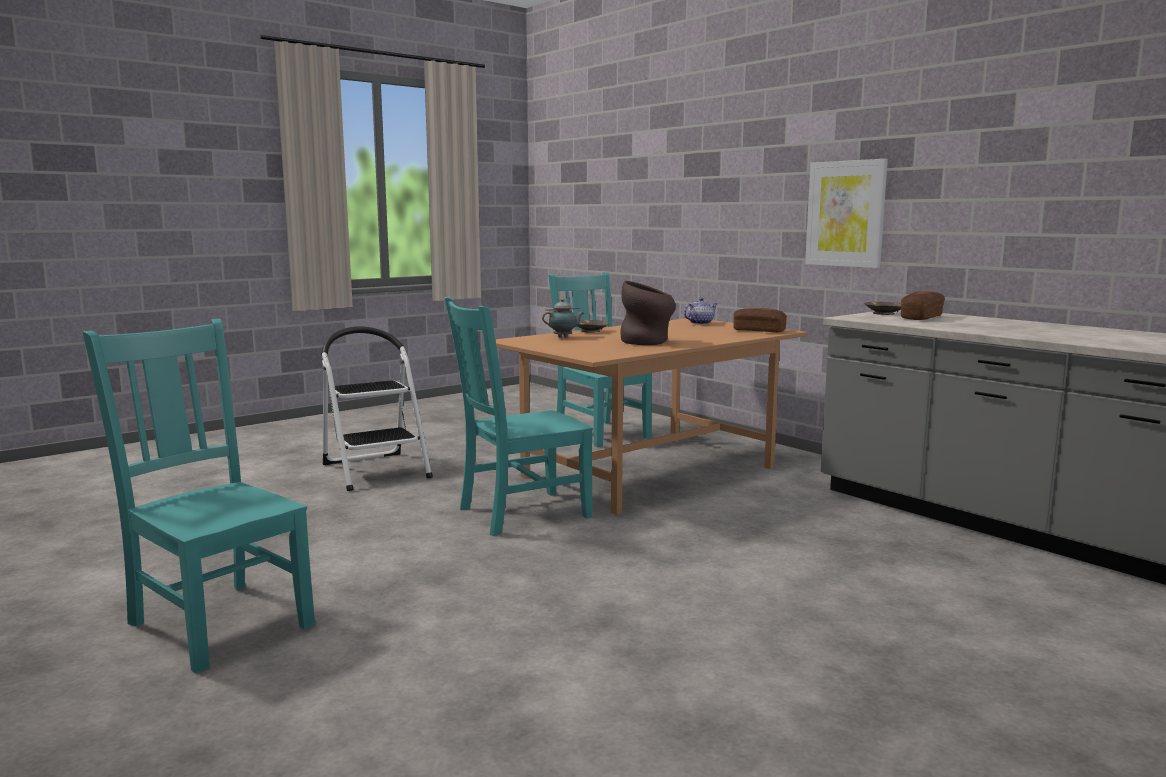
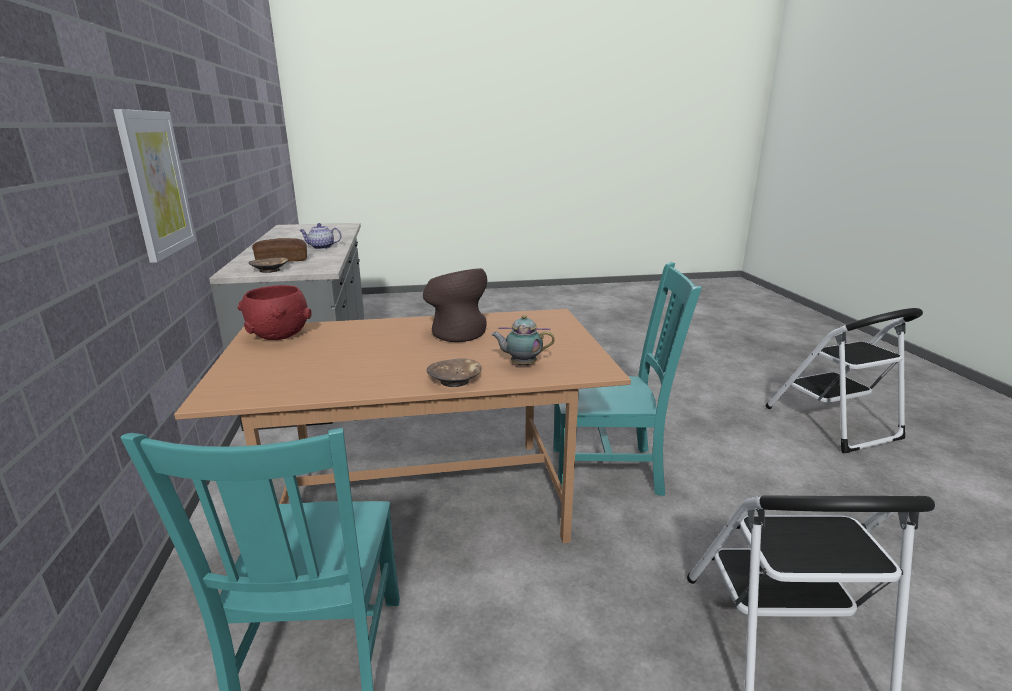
camera: 150 degrees left, 10 degrees up
(218, 622) = (834, 424): turquoise chair -> step ladder
(700, 323) = (254, 377): teapot -> teapot (321, 247)
(759, 331) = (280, 336): bread -> red bowl

